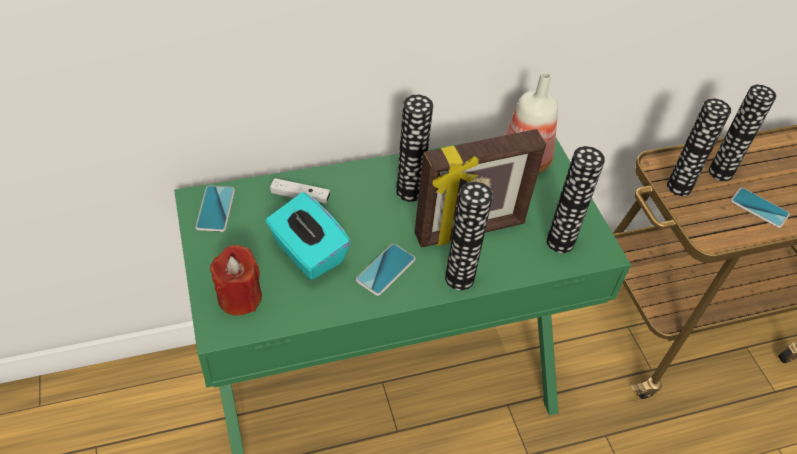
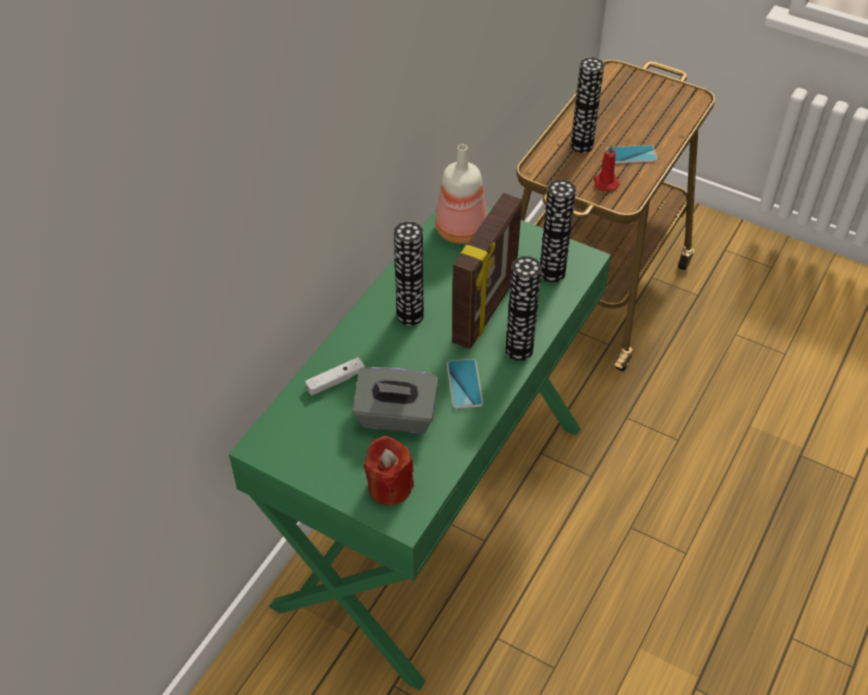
camera: 40 degrees left, 0 degrees up
(215, 209) = (283, 441): phone -> none
(307, 253) = (396, 417): turquoise tissue box -> grey tissue box
(679, 187) = (567, 176): vase -> none
(708, 213) = (605, 182): none -> red candle

